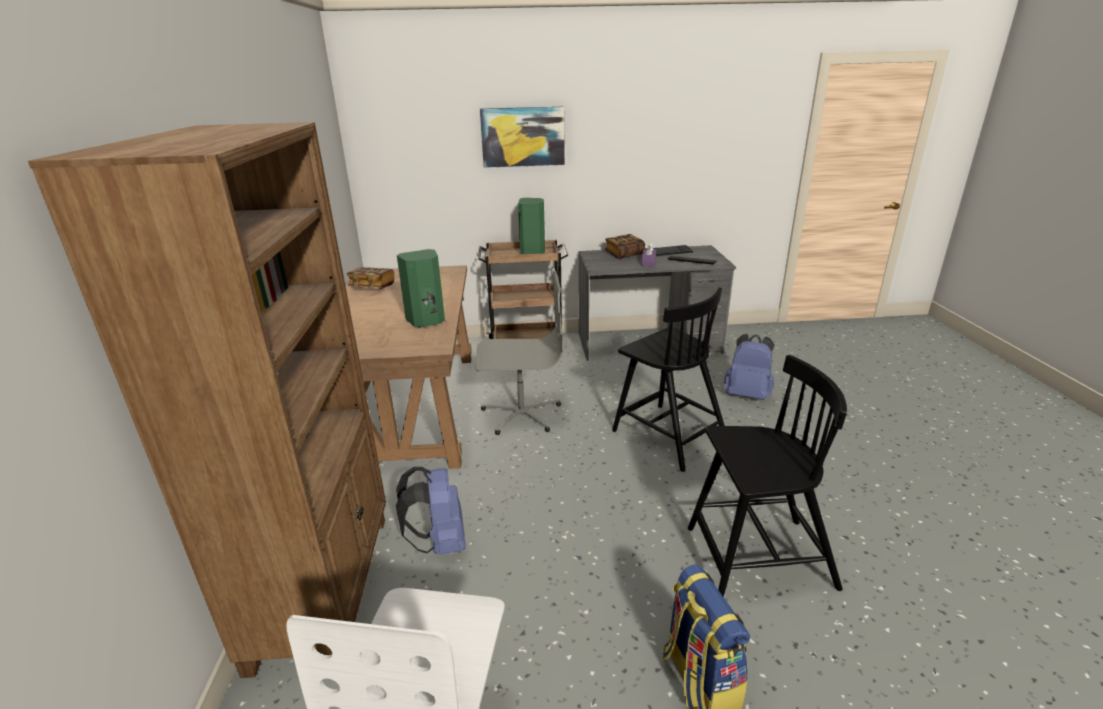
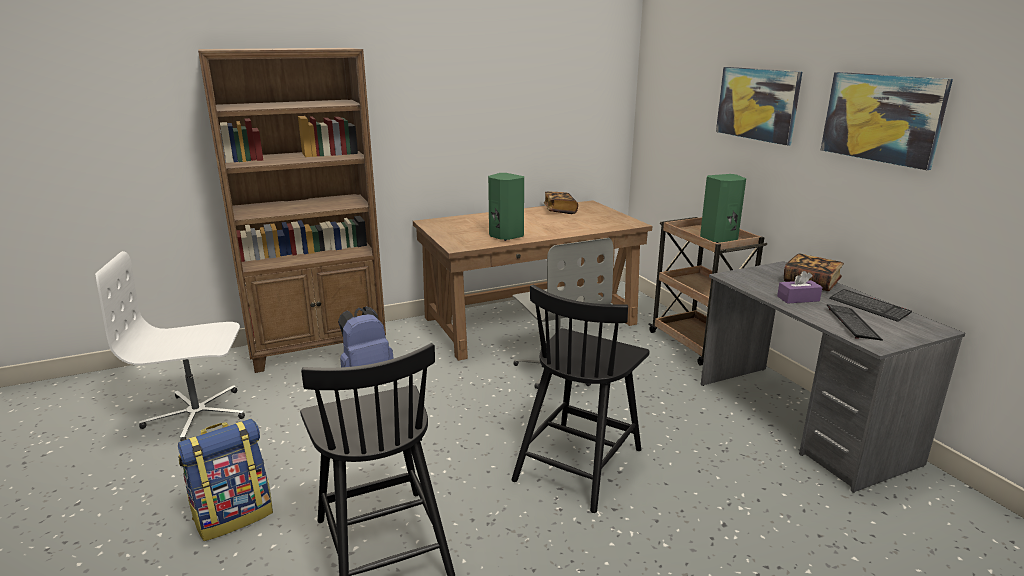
camera: 70 degrees right, 5 degrees down
(636, 132) = (882, 118): none -> picture
(747, 394) = (740, 525): blue backpack -> none

